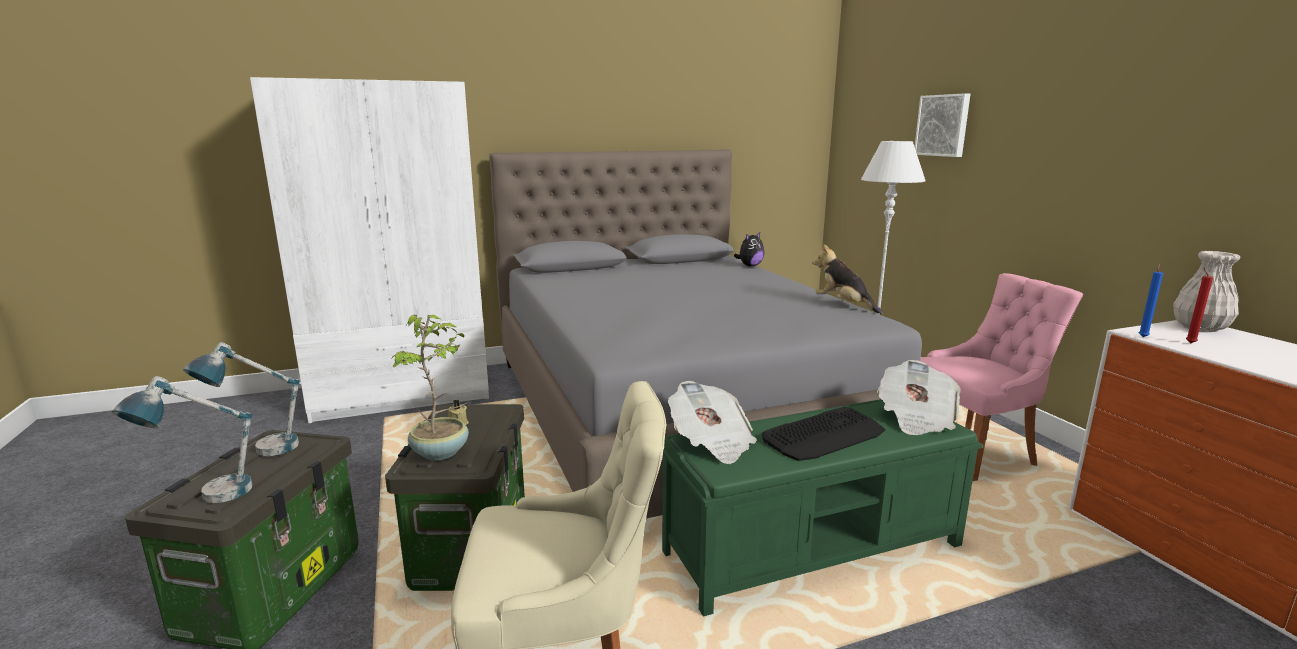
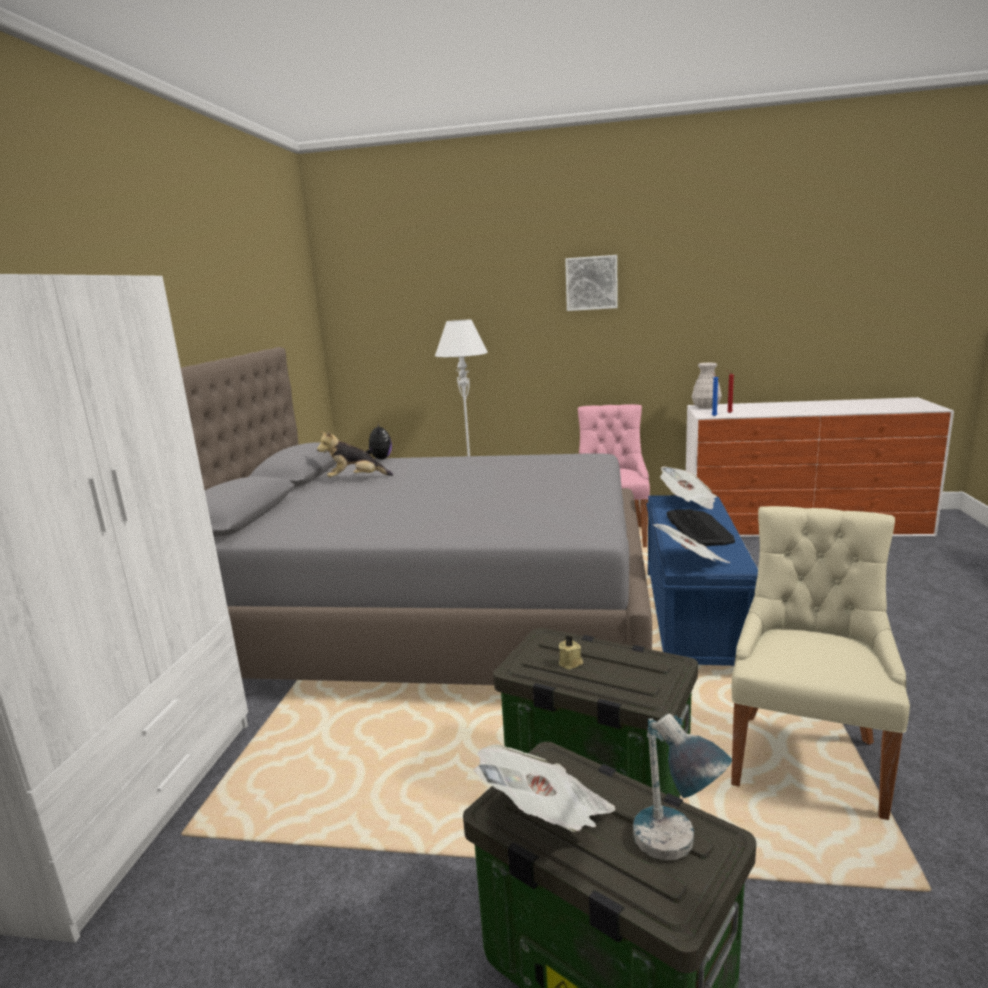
camera: 60 degrees left, 0 degrees up
(258, 451) = (546, 816): table lamp -> newspaper
(441, 452) = (635, 677): potted plant -> none
(814, 548) = (692, 619): green bench -> blue bench
(843, 305) = (540, 456): plush toy -> plush toy (355, 479)
(943, 125) = (467, 305): picture -> picture (591, 283)

